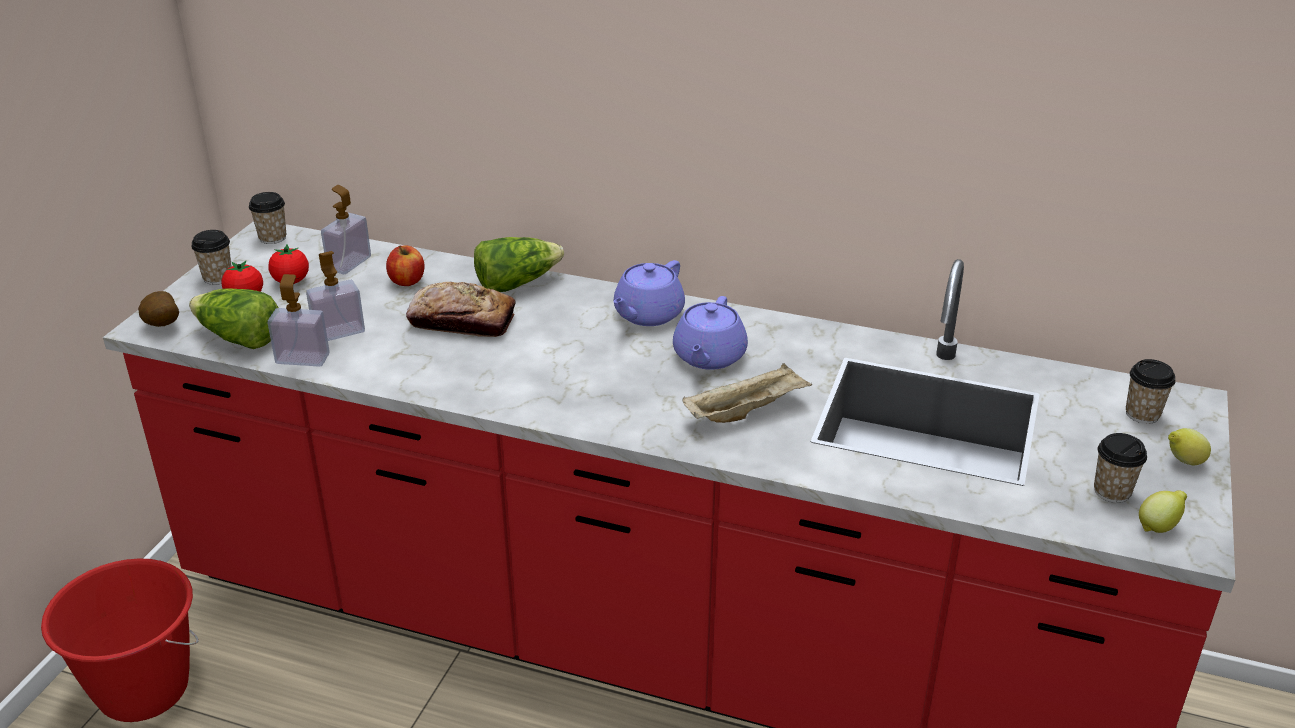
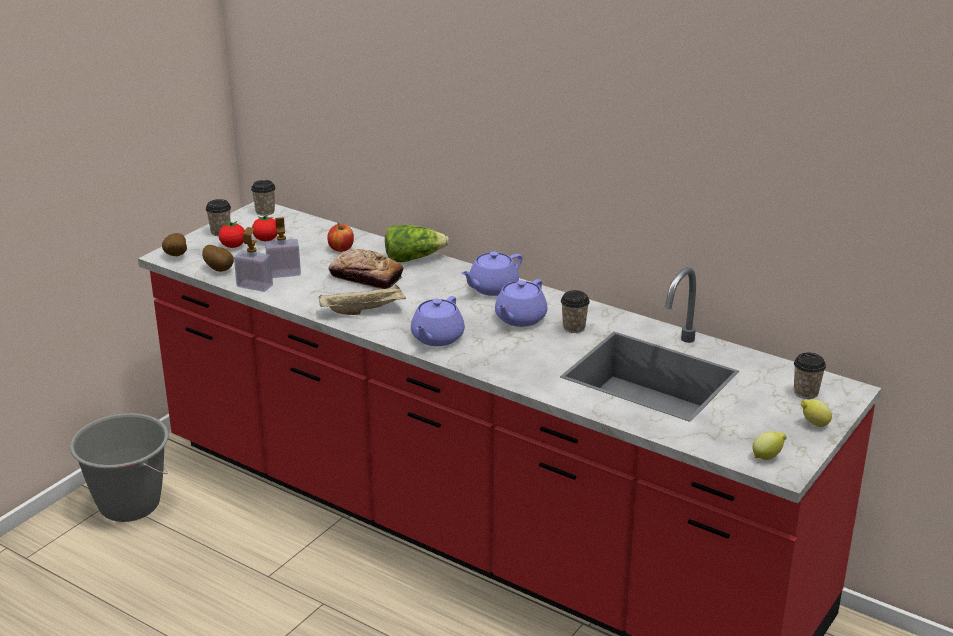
camera: 15 degrees right, 5 degrees down
(143, 690) = (129, 505): red bucket -> grey bucket
(239, 338) = (220, 269): lettuce -> potato
(349, 263) = (308, 233): soap dispenser -> none
(608, 406) = (436, 338): none -> purple teapot
(746, 411) = (527, 353): beige tray -> beige tray (363, 310)
(1112, 491) = (749, 433): cup -> cup (574, 327)

